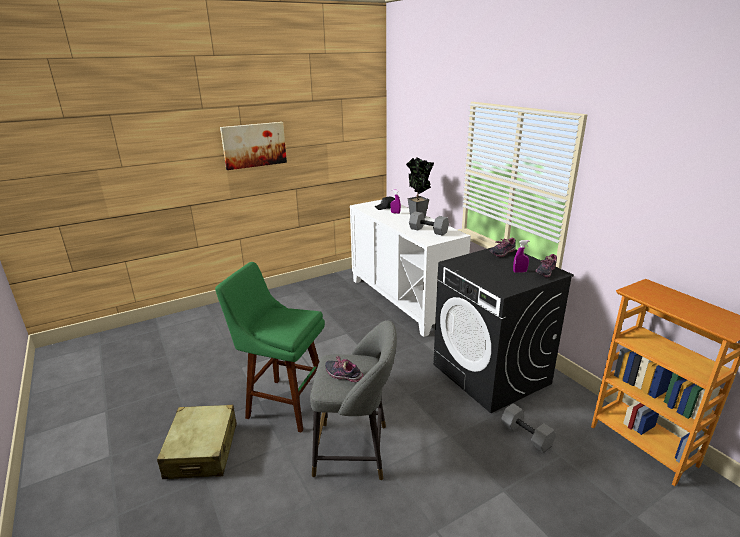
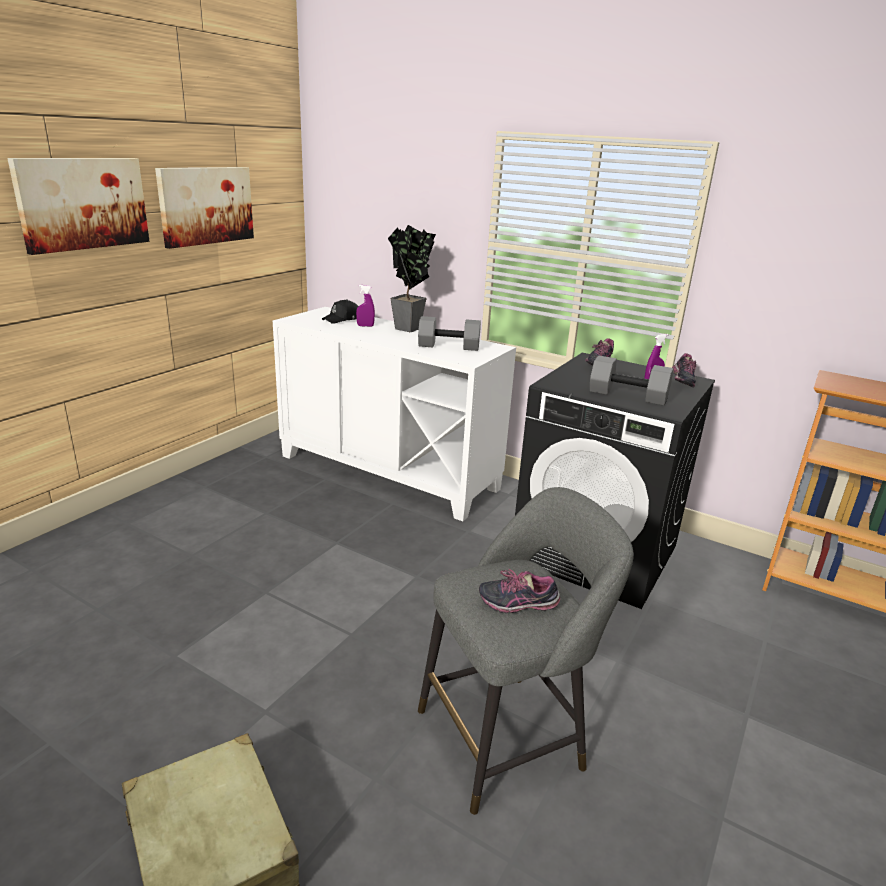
camera: 30 degrees left, 0 degrees up
(283, 403) = (316, 698): green stool -> none
(321, 142) = (206, 205): none -> picture
(527, 435) = (707, 625): grey dumbbell -> grey dumbbell (628, 395)

